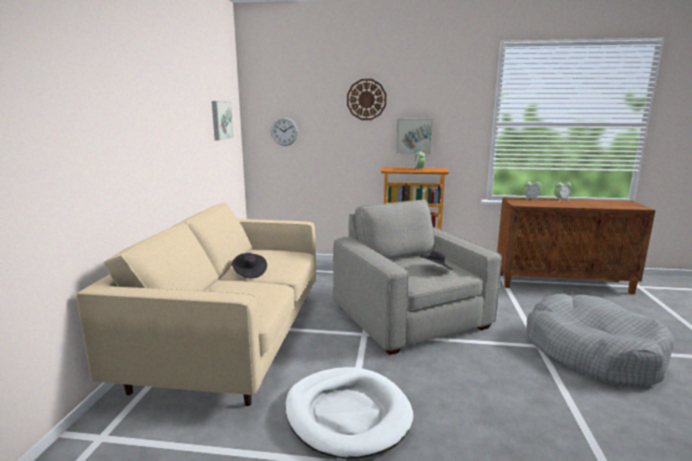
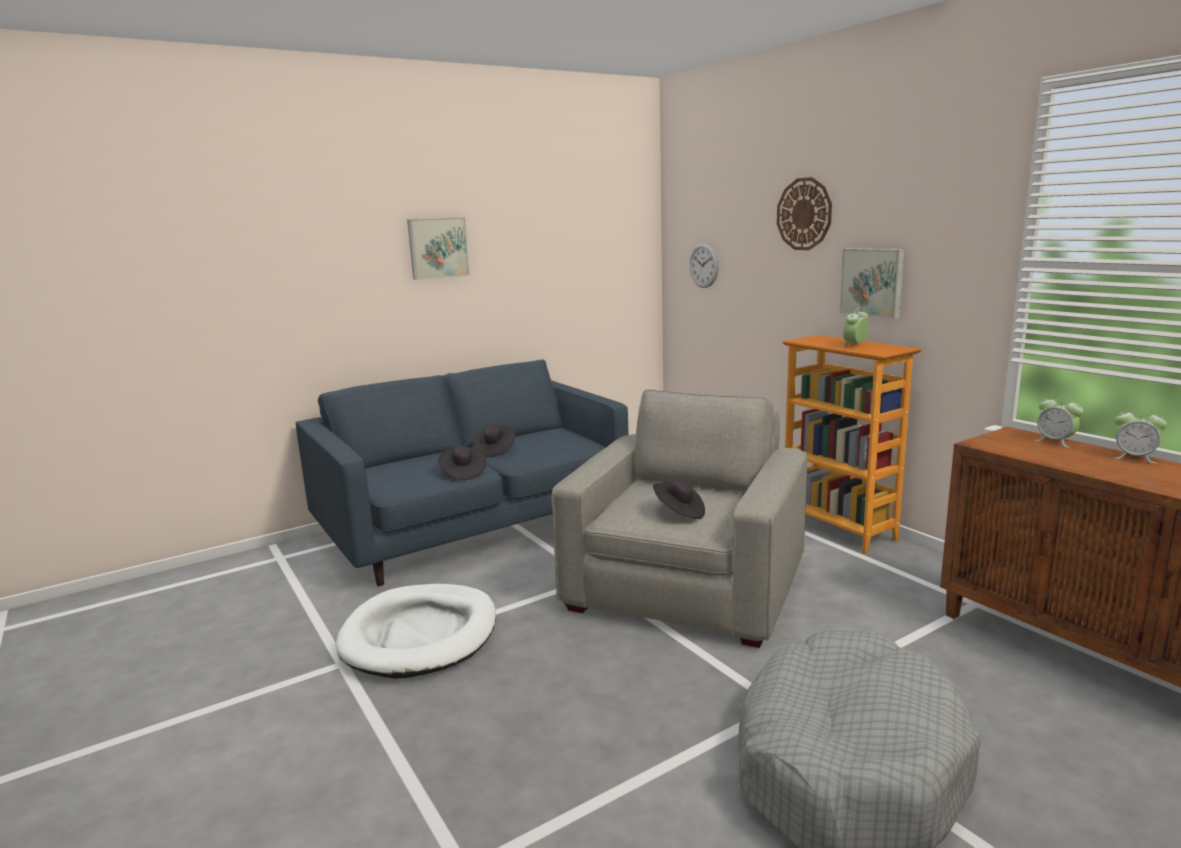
camera: 50 degrees right, 0 degrees up
(221, 120) = (599, 249): picture -> picture (437, 248)
(232, 340) = (474, 528): beige sofa -> blue sofa
(268, 291) = (462, 473): none -> black hat

